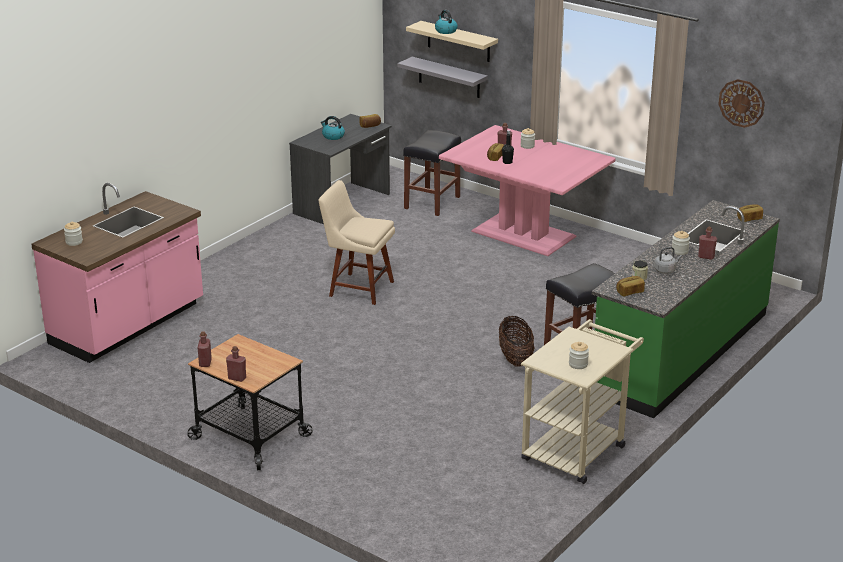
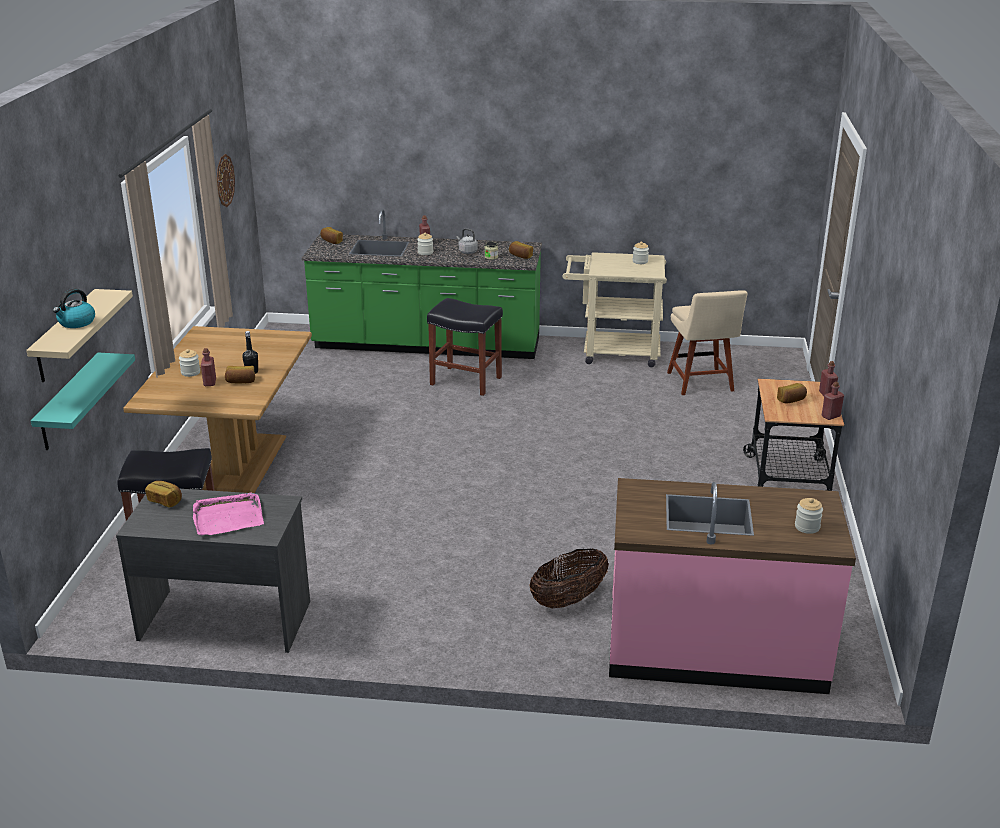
camera: 120 degrees left, 0 degrees up
(249, 358) = (791, 400): none -> bread
(333, 136) = (227, 517): kettle -> pink tray
(358, 288) = (461, 522): beige chair -> beige chair (701, 383)
(449, 77) = (69, 402): grey shelf -> turquoise shelf
(515, 358) = (512, 403): basket -> basket (568, 599)
(524, 233) = (235, 463): pink dining table -> brown dining table

